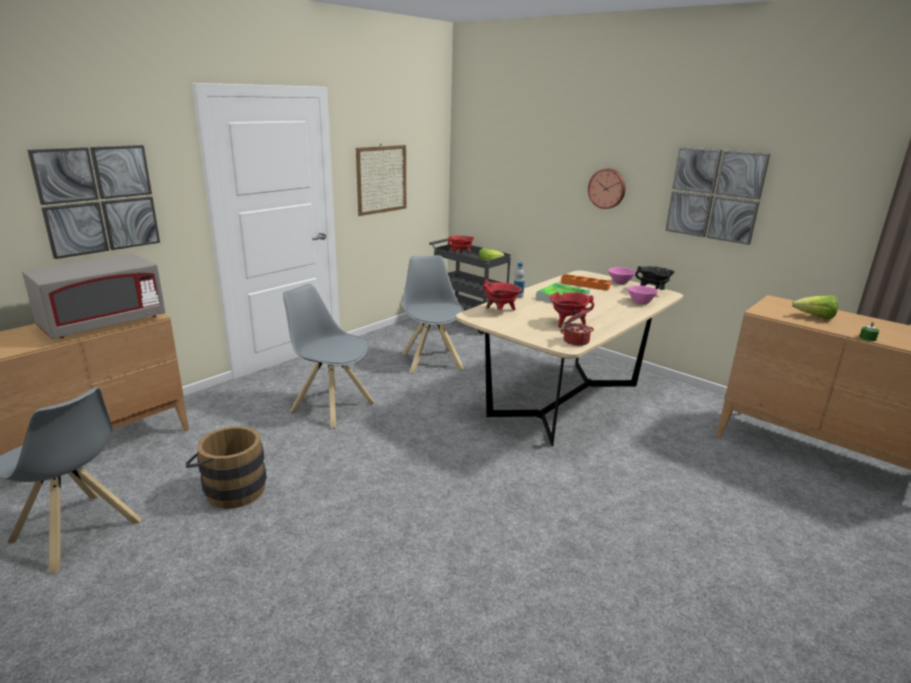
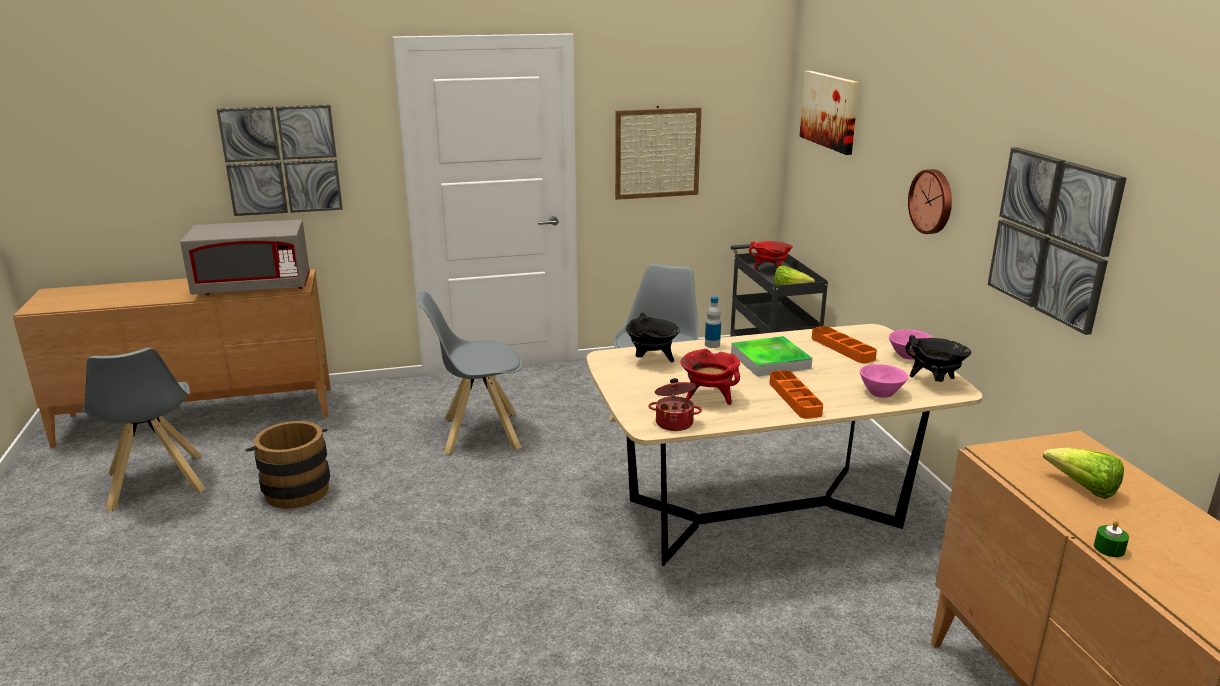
camera: 35 degrees right, 0 degrees up
(331, 406) = (478, 433): grey chair -> grey chair turned 75 degrees counterclockwise
(497, 142) = (830, 111): none -> picture
(500, 311) = (652, 360): red cooking pot -> black cooking pot
(609, 314) = (794, 398): none -> orange tray

